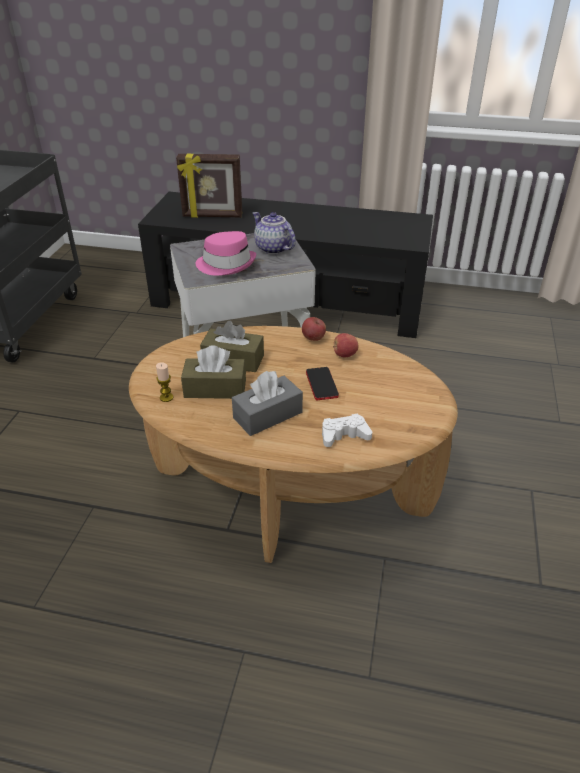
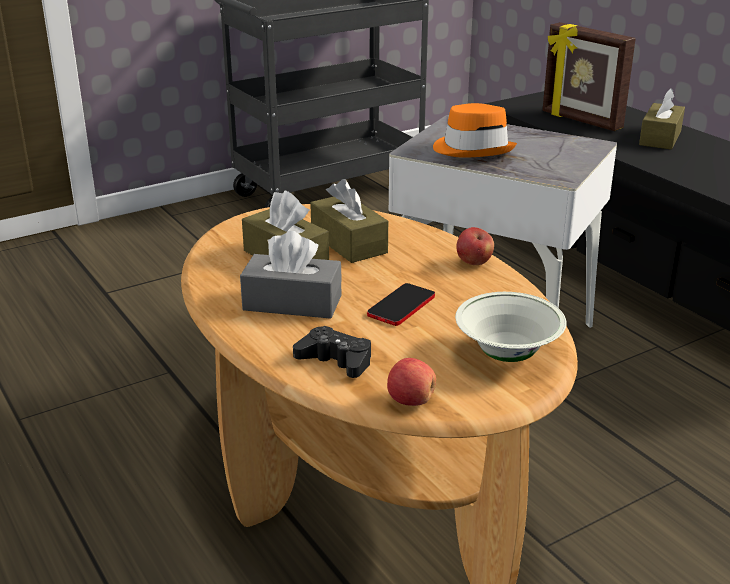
camera: 45 degrees right, 10 degrees down
(166, 397) = (229, 243): candle -> none
(226, 264) = (473, 149): pink hat -> orange hat
(268, 213) = (660, 138): none -> brown tissue box
(272, 248) = (557, 153): teapot -> none
(344, 354) = (483, 293): apple -> apple (410, 401)
(344, 435) = (336, 360): white game controller -> black game controller
(405, 383) = (507, 354): none -> white bowl

